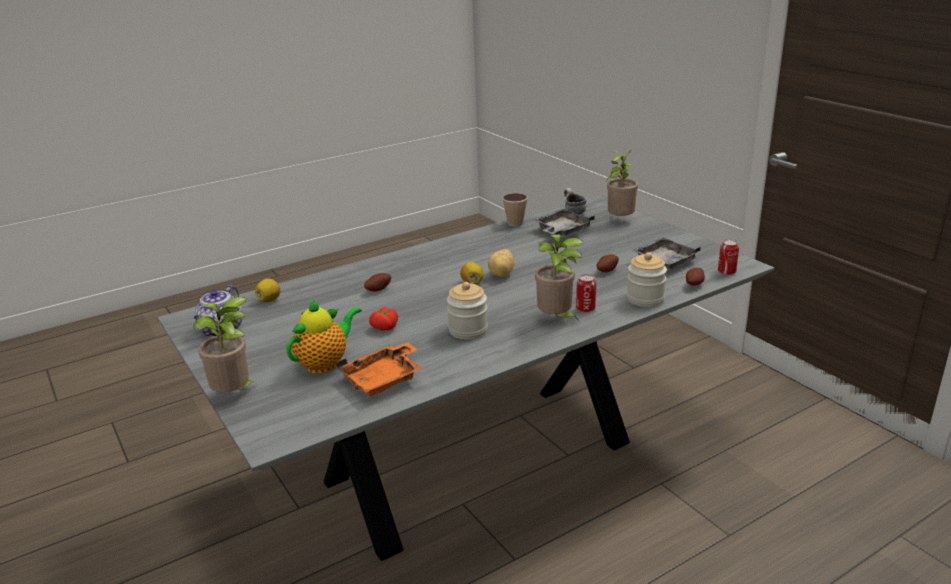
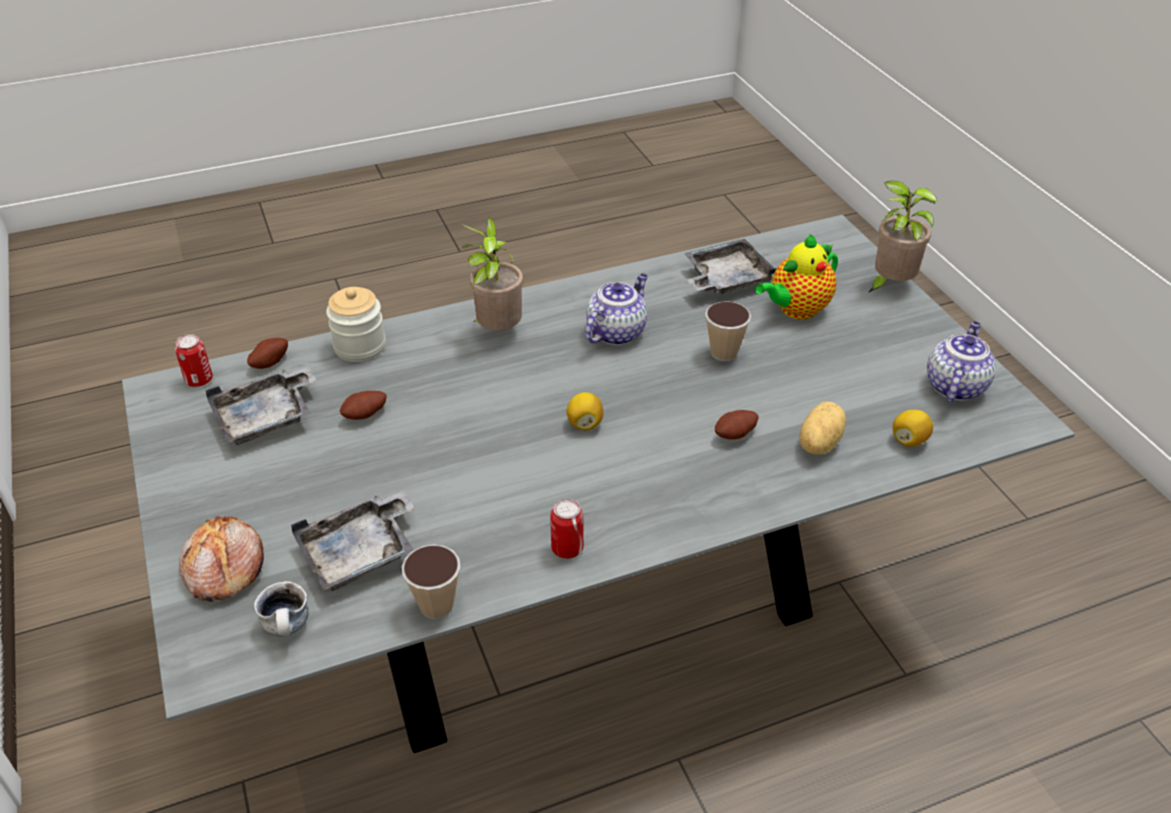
camera: 170 degrees left, 15 degrees up
(383, 379) = (726, 279): orange tray -> grey tray
(385, 328) = (724, 353): tomato -> cup
(468, 330) = (616, 332): jar -> teapot
(502, 274) = (529, 437): potato -> potato (817, 443)
(585, 309) = (449, 342): can -> can (567, 548)
(620, 220) = (223, 568): potted plant -> bread

